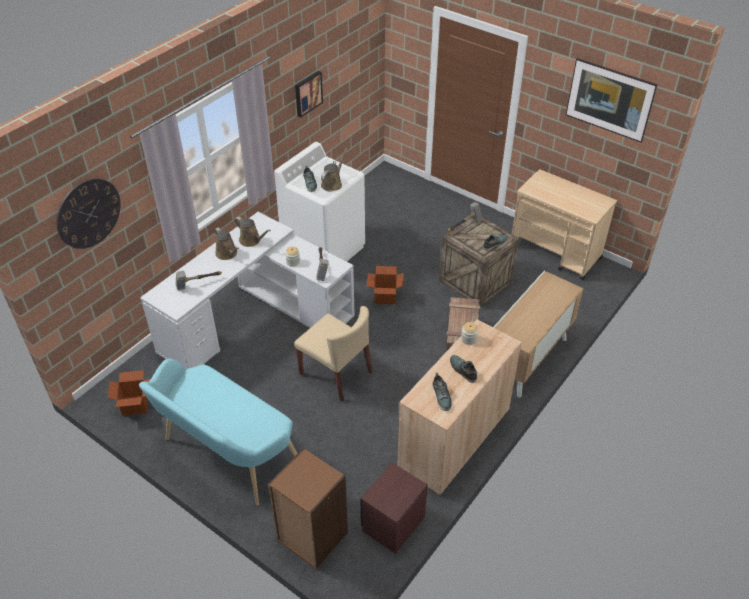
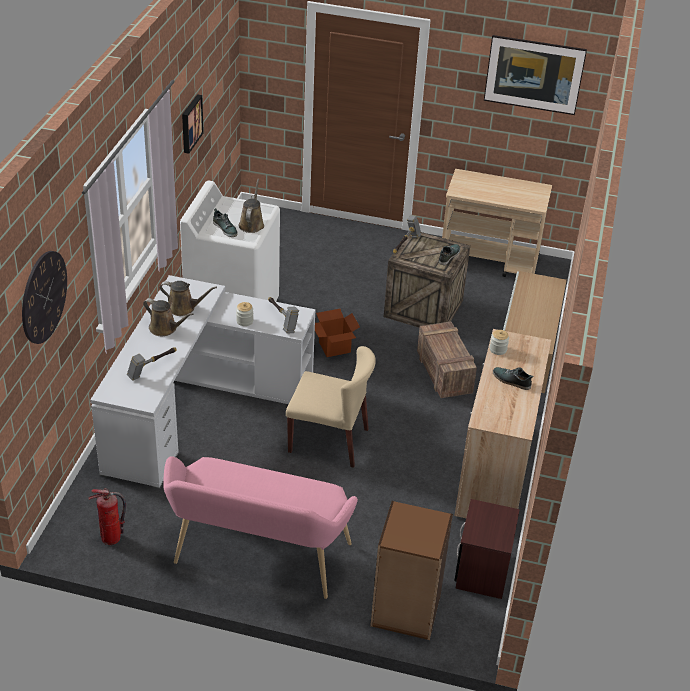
camera: 25 degrees left, 5 degrees down
(135, 405) = (111, 538): cardboard box -> fire extinguisher
(226, 455) = (257, 558): turquoise bench -> pink bench
(442, 396) = (507, 410): shoe -> none

